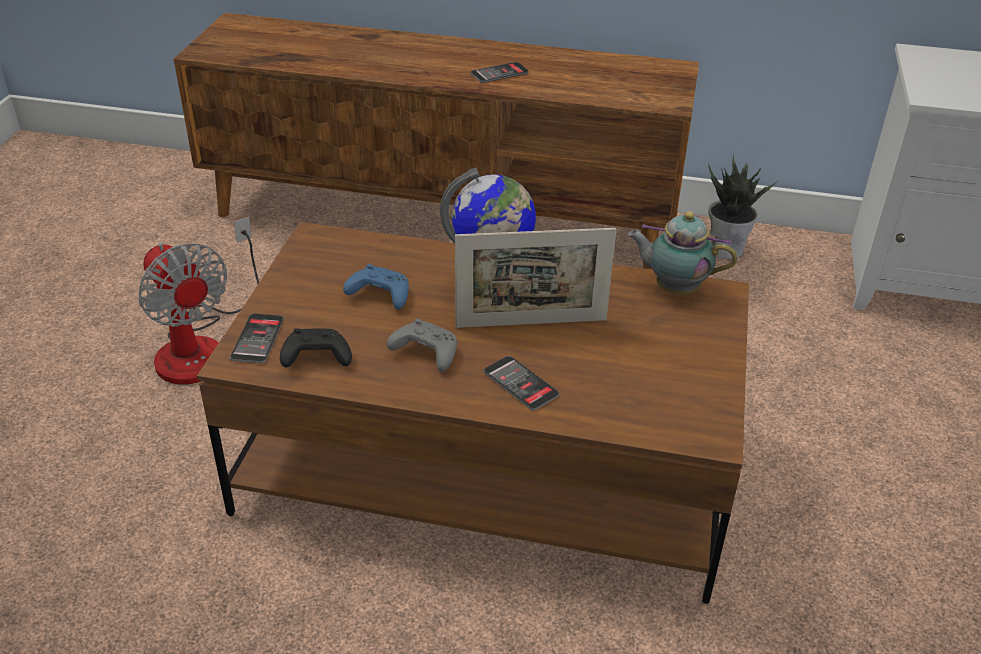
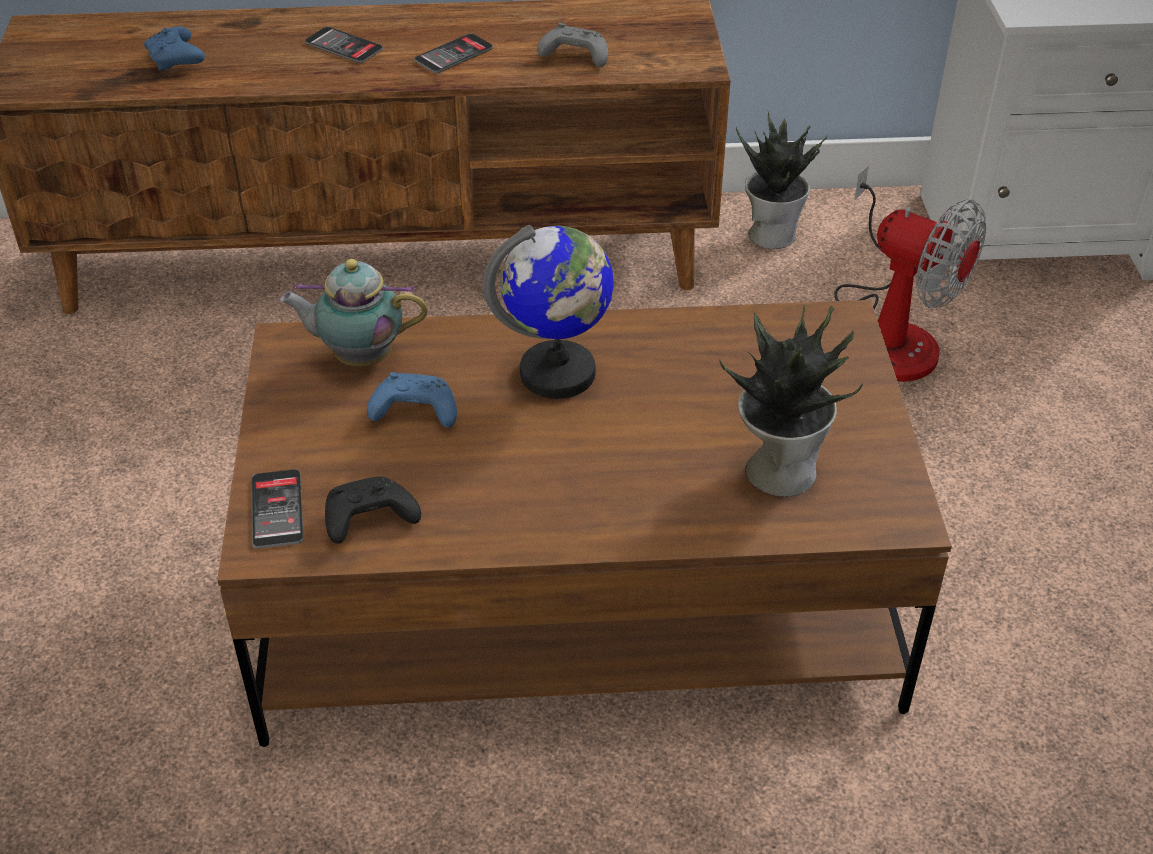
camera: 15 degrees left, 5 degrees up
(202, 345) = (123, 512): fan -> fan (888, 331)
(313, 51) = (176, 60): none -> blue game controller
(425, 353) = (509, 482): grey game controller -> grey game controller (573, 57)
(520, 384) = (648, 498): phone -> phone (343, 46)
(531, 323) = (627, 411): picture frame -> none
(628, 383) = (778, 469): none -> potted plant
(673, 288) = (784, 326): teapot -> teapot (359, 357)

